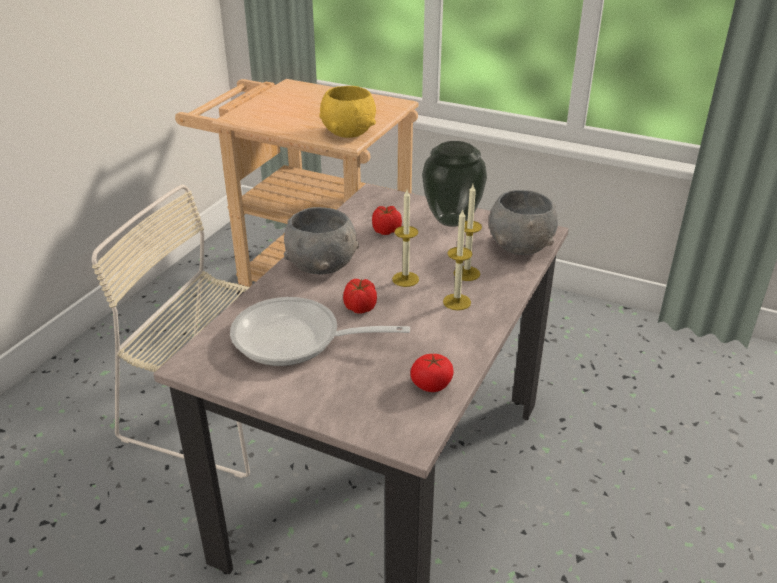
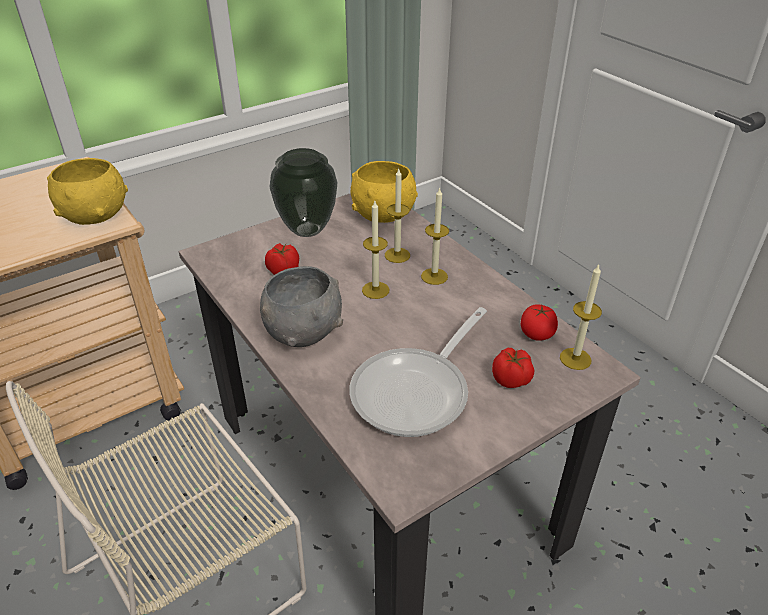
camera: 60 degrees left, 5 degrees up
(360, 308) = (398, 333): tomato -> tomato (511, 380)
(414, 418) = (575, 359): none -> candle
(519, 247) = (383, 215): grey bowl -> yellow bowl

